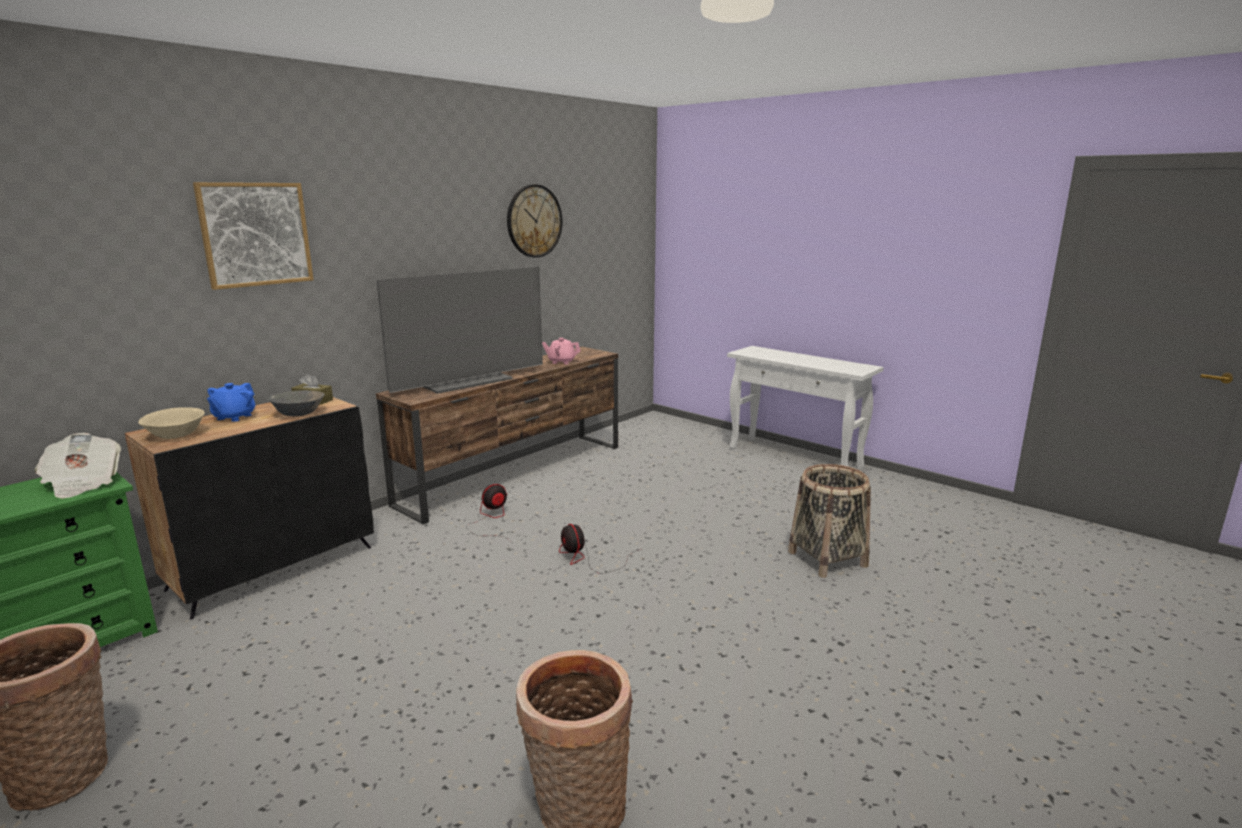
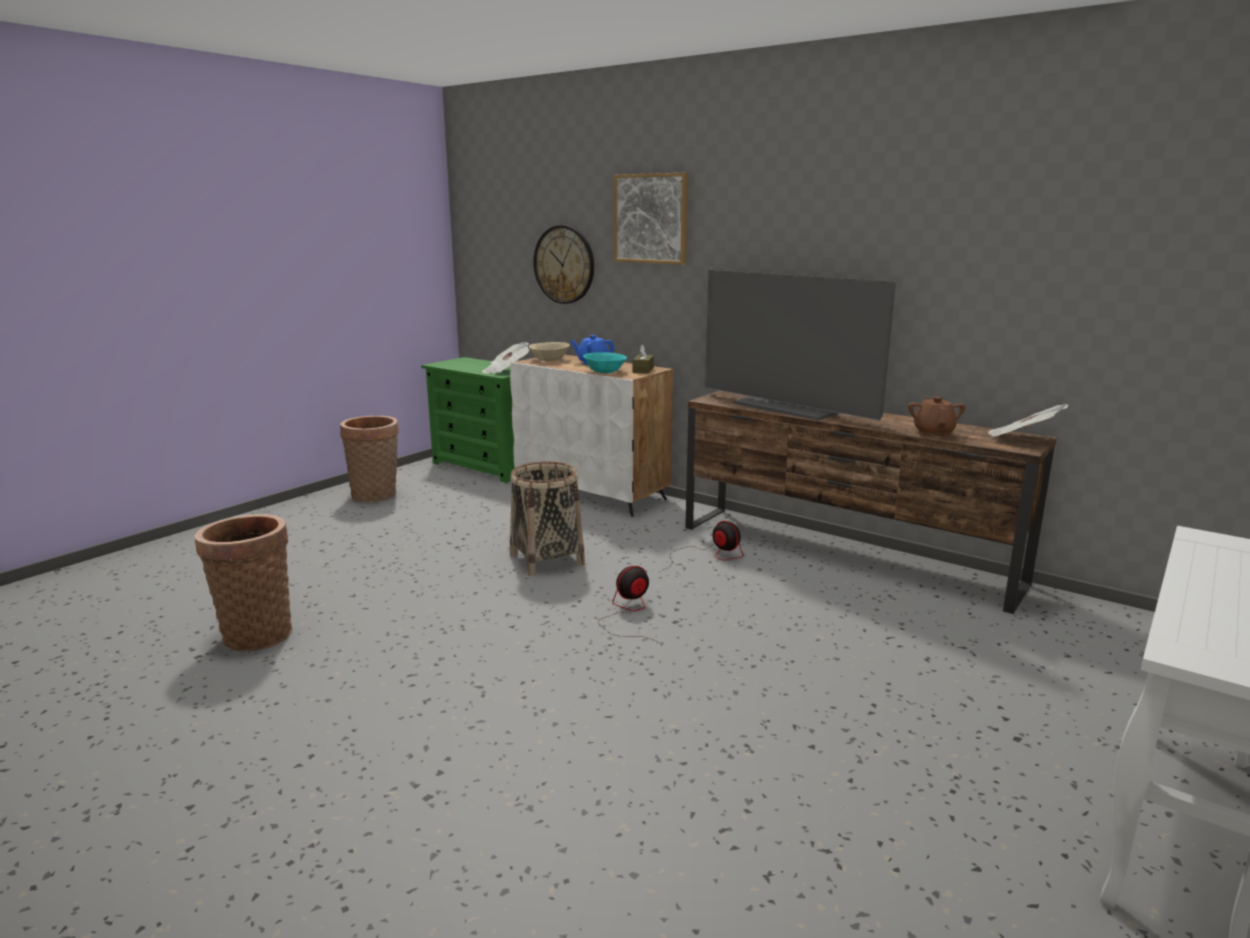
camera: 85 degrees right, 0 degrees up
(274, 567) = (592, 493): black cabinet -> white cabinet
(298, 414) = (604, 371): grey bowl -> turquoise bowl
(534, 221) = (989, 220): wall clock -> wall clock (564, 264)
(561, 362) = (933, 433): pink teapot -> brown teapot
(584, 351) = (1021, 439): none -> newspaper
(827, 559) = (670, 816): basket -> basket (546, 559)

